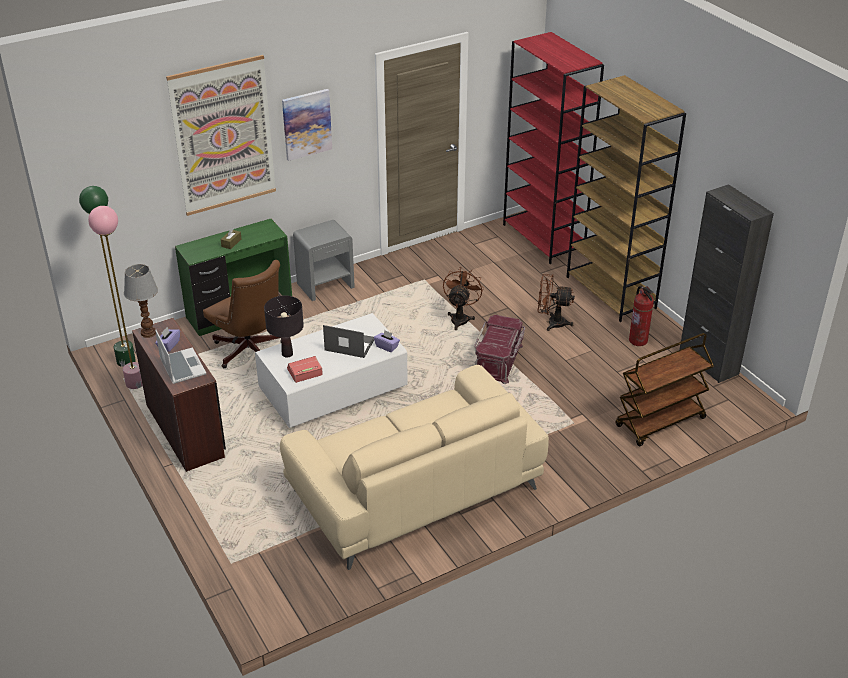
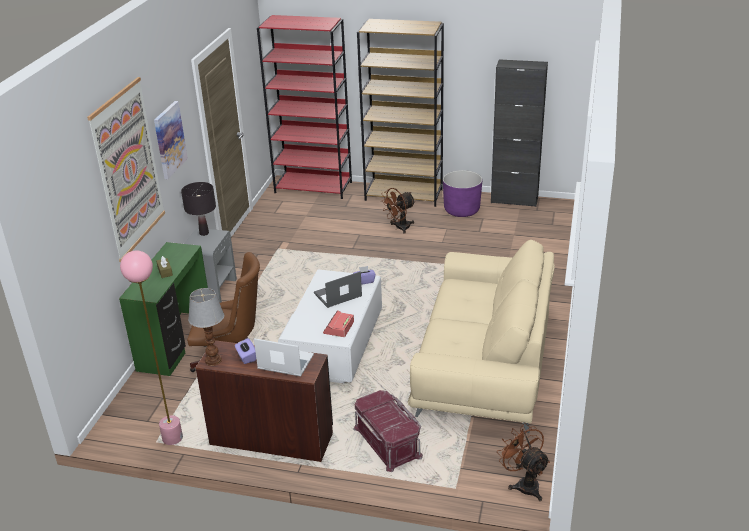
camera: 45 degrees left, 5 degrees down
(126, 361) = (136, 429): green floor lamp -> none
(287, 354) = (305, 325): black table lamp -> black table lamp (204, 233)
(460, 318) = (341, 256): brown fan -> brown fan (524, 484)
(499, 361) = (406, 265): red storage box -> red storage box (388, 442)
(638, 340) = (461, 210): fire extinguisher -> purple planter
(660, 423) = (544, 242): brown cart -> none

